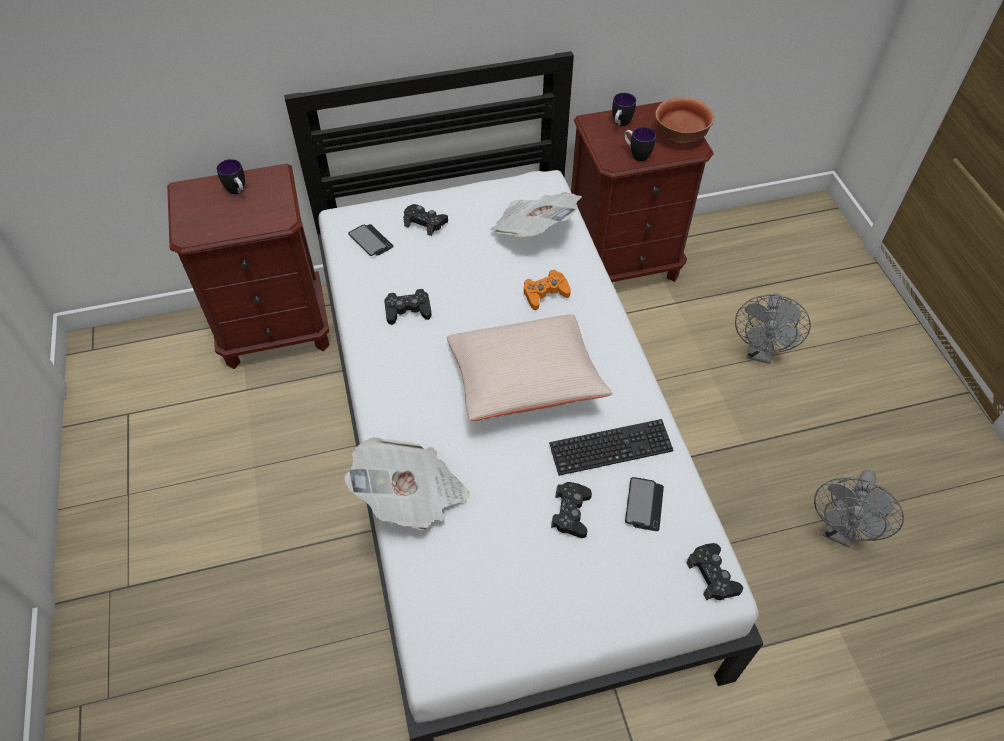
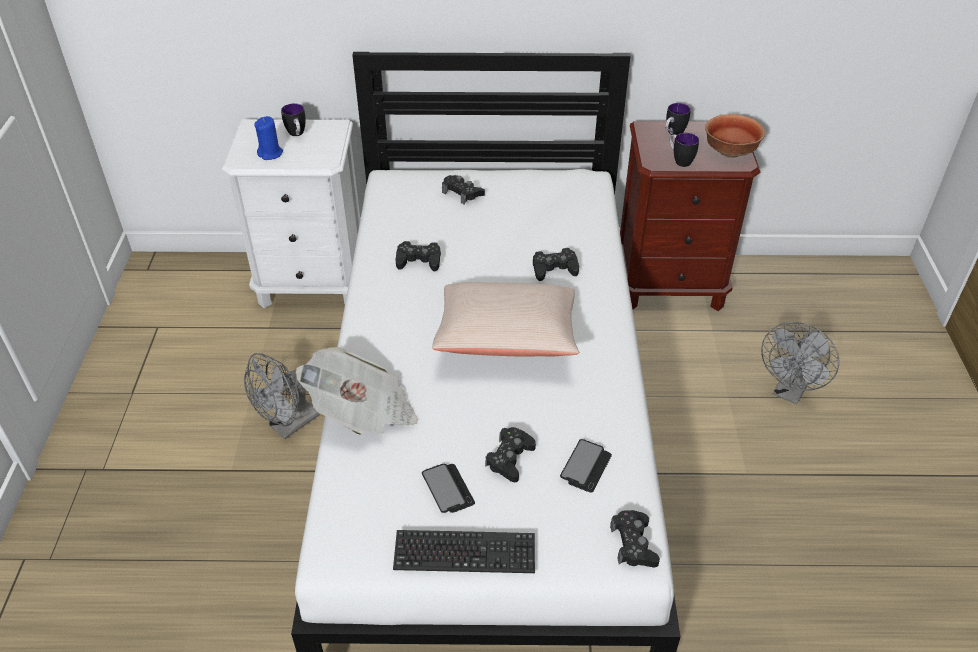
camera: 15 degrees right, 10 degrees down
(218, 221) = (270, 153): none -> blue candle
(275, 330) = (313, 283): brown nightstand -> white nightstand
(371, 241) = (406, 200): phone -> phone (448, 489)
(534, 230) = (563, 215): newspaper -> none
(545, 293) = (554, 269): orange game controller -> black game controller
(610, 448) = (570, 411): keyboard -> keyboard (464, 553)
(840, 531) = (826, 580): grey fan -> grey fan (289, 426)

